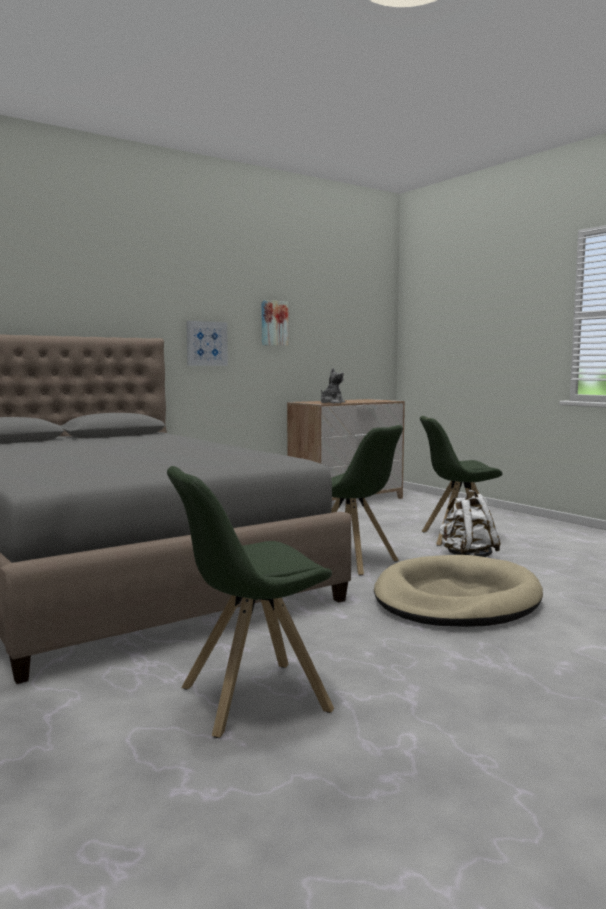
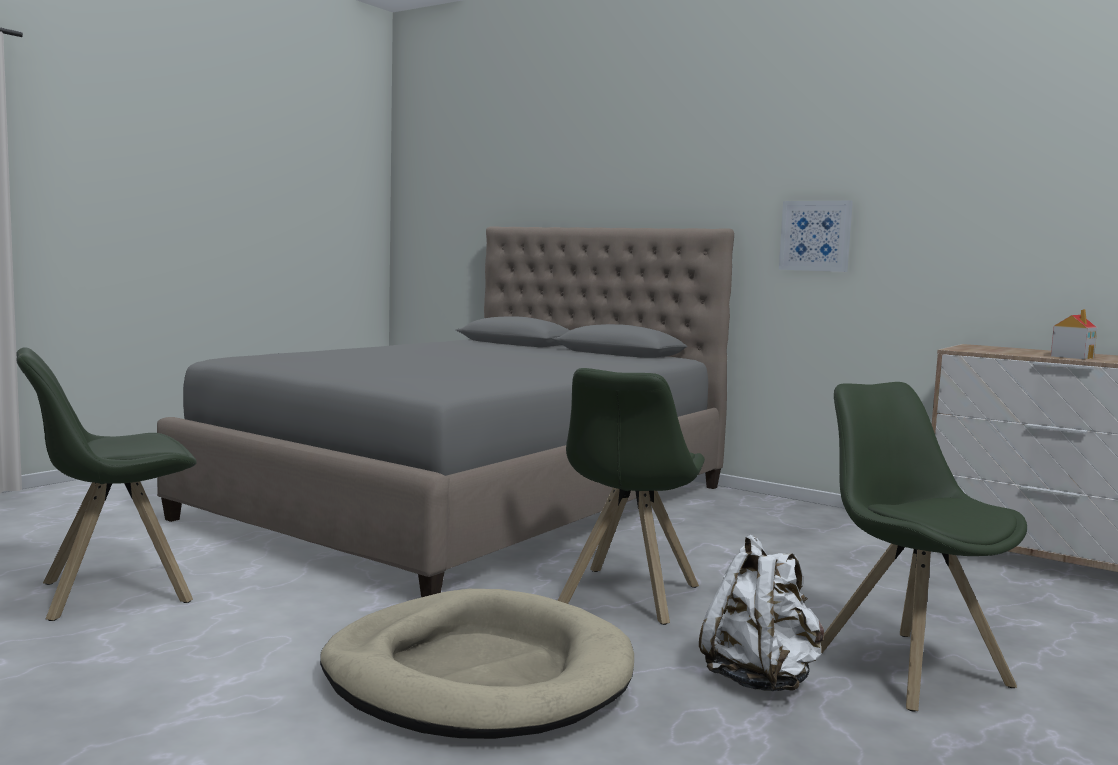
camera: 70 degrees right, 0 degrees up
(253, 698) = (114, 592): green chair -> green chair turned 75 degrees counterclockwise
(273, 323) = (953, 197): picture -> none
(331, 402) = (997, 351): plush toy -> none
(354, 401) = (1072, 357): none -> toy house

